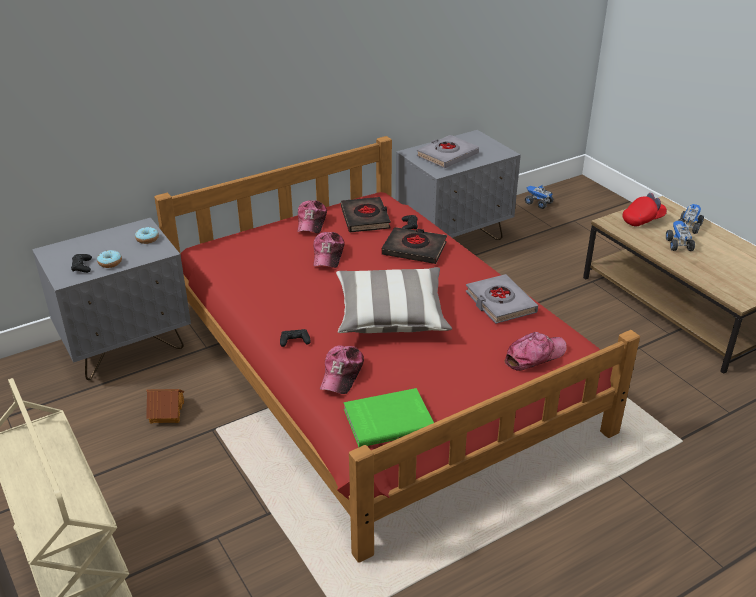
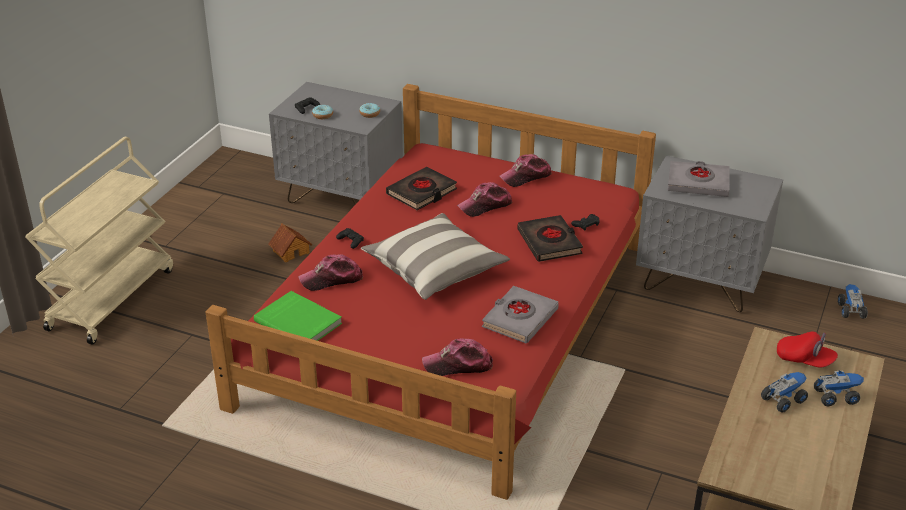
camera: 55 degrees right, 0 degrees up
(365, 218) = (567, 198): black book -> black book (422, 192)
(534, 356) = (458, 365): cap -> cap turned 150 degrees clockwise

